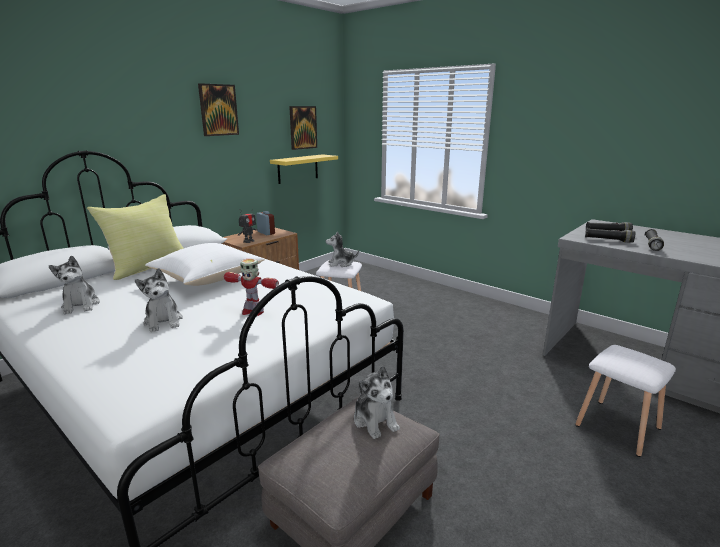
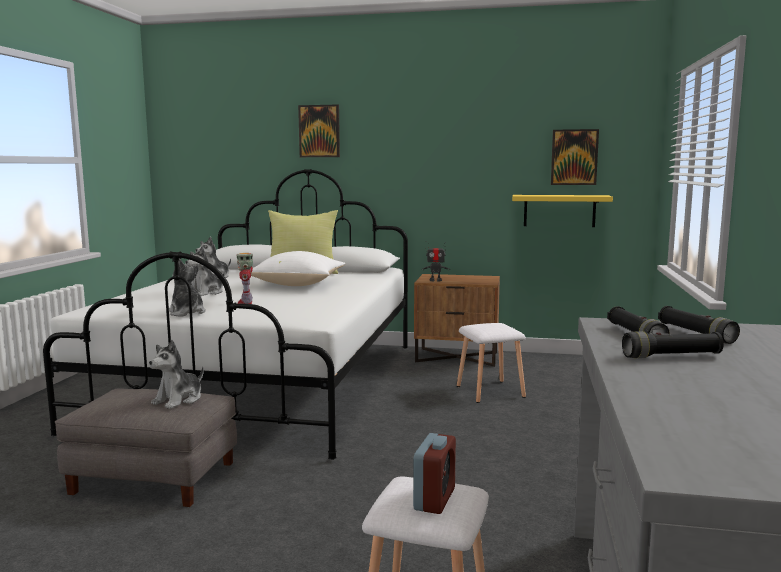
camera: 60 degrees right, 10 degrees down
(218, 110) = (448, 135): picture -> picture (319, 131)
(266, 233) = (473, 279): alarm clock -> alarm clock (434, 499)
(341, 264) = (494, 327): plush toy -> plush toy (187, 313)

